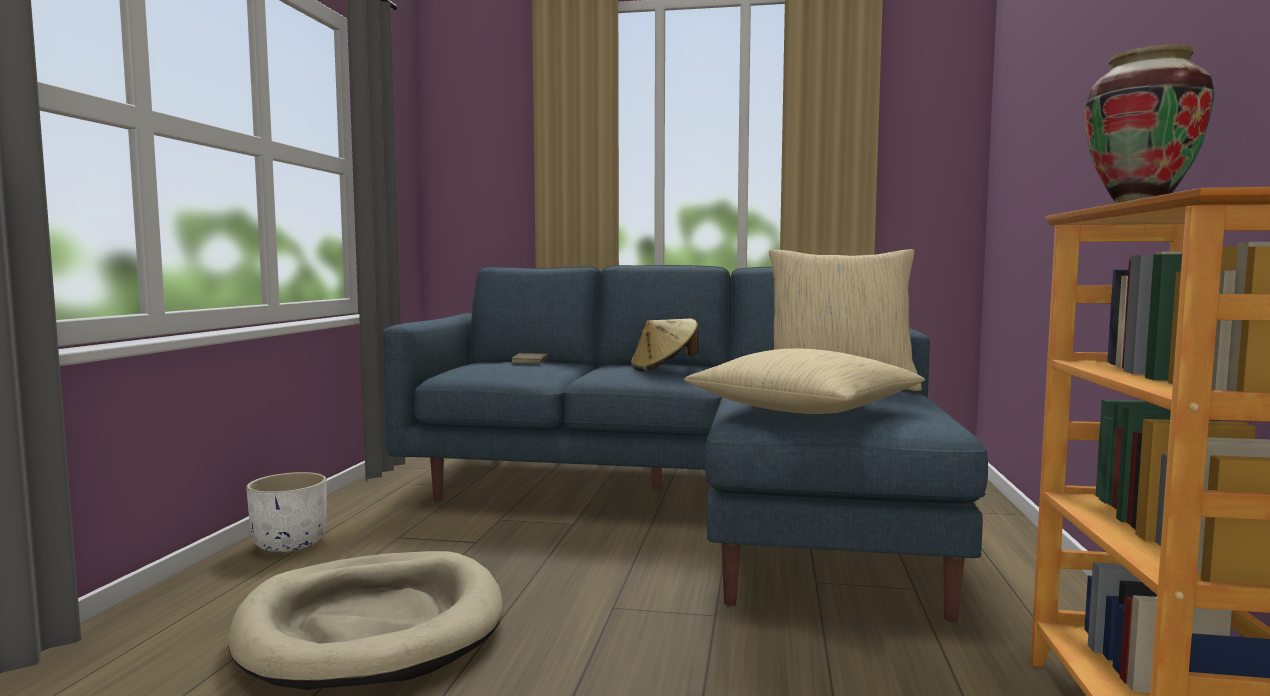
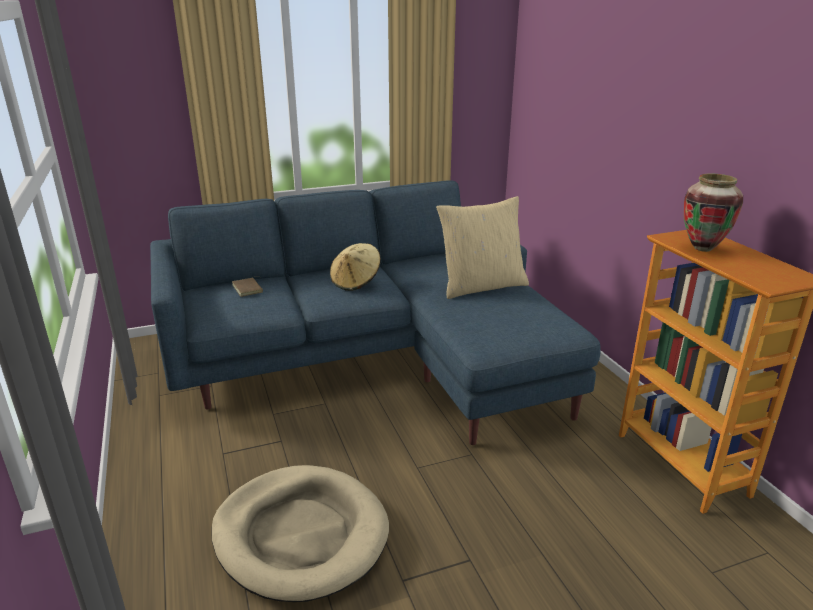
camera: 30 degrees left, 20 degrees up
(288, 544) = (149, 487): white planter -> none
(805, 409) = (500, 328): beige pillow -> none

